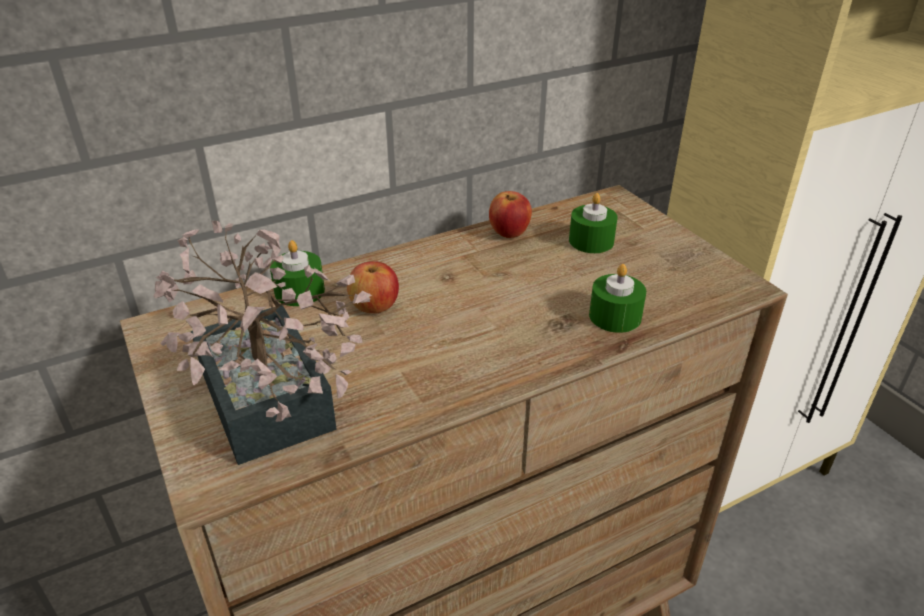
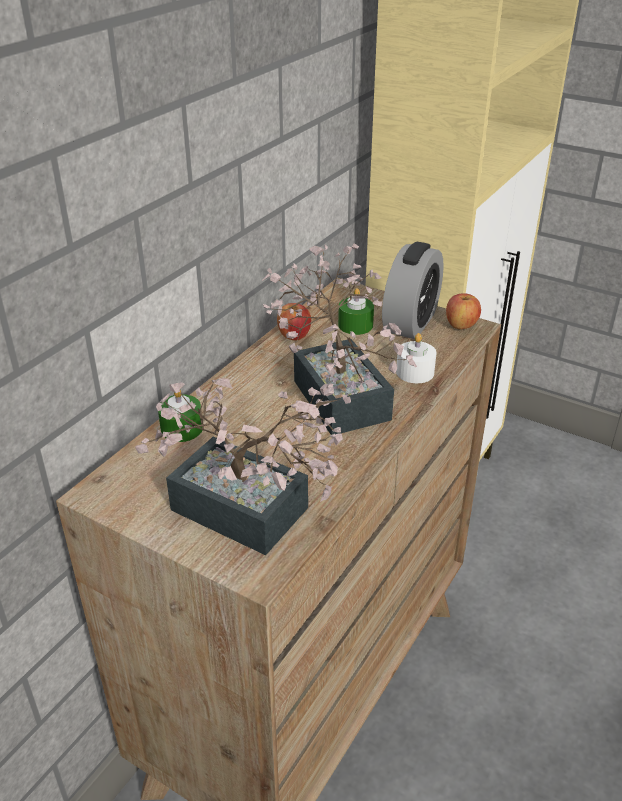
camera: 30 degrees left, 0 degrees up
(374, 307) = (251, 420): apple -> apple (461, 325)
(498, 308) = (337, 392): none -> potted plant
(615, 316) = (415, 372): green candle -> white candle
(663, 257) = (410, 322): none -> alarm clock

